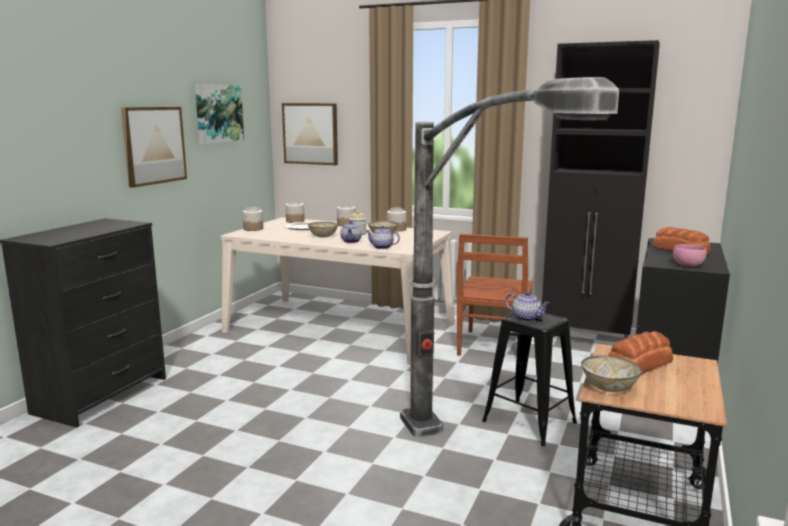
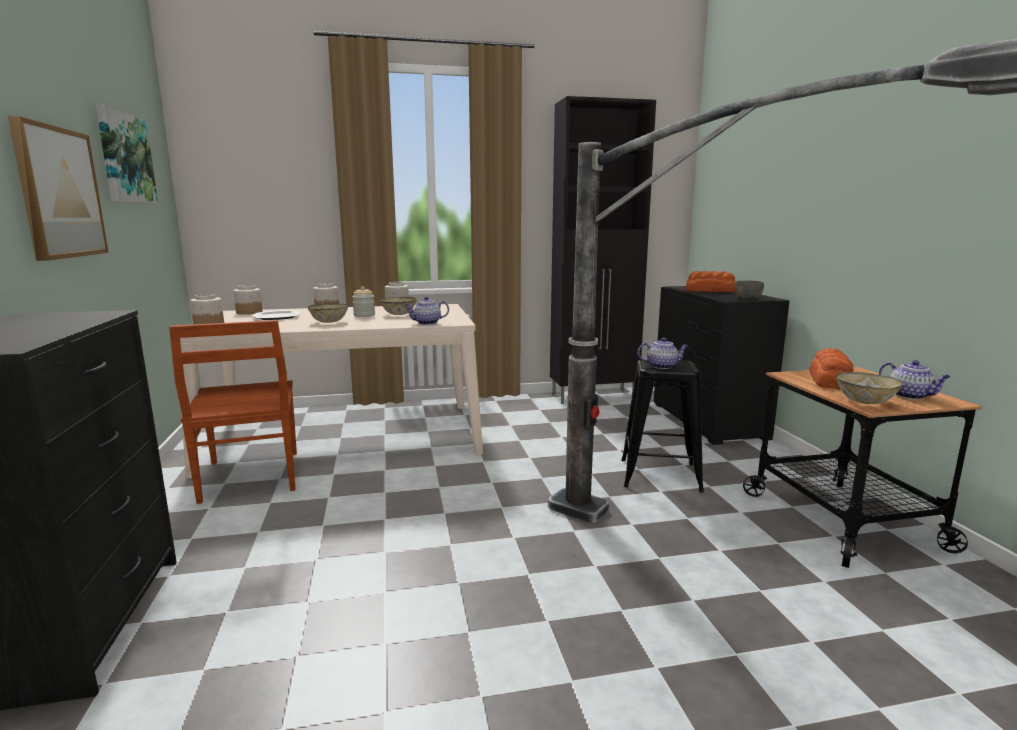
camera: 35 degrees left, 0 degrees up
(310, 133) = (242, 198): picture -> none
(351, 241) = (377, 322): teapot -> teapot (910, 396)
(493, 346) = (529, 418): brown chair -> brown chair (250, 477)
(687, 264) = (747, 298): pink bowl -> grey bowl

